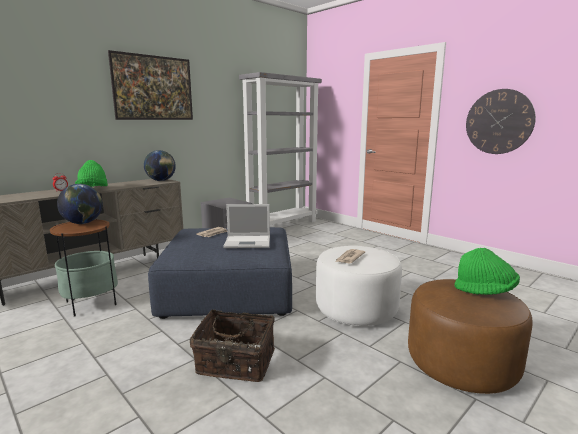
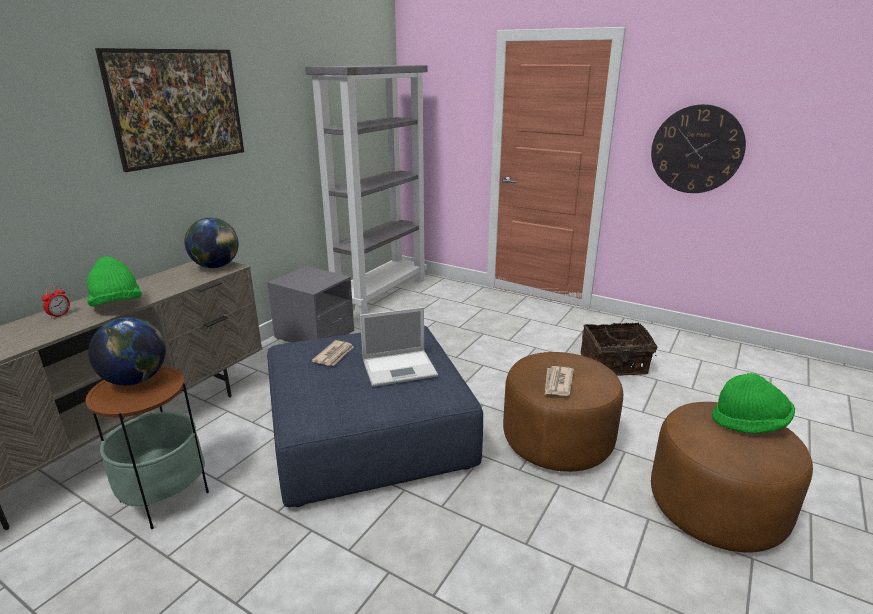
camera: 15 degrees left, 10 degrees up
(235, 363) = (449, 568): basket -> basket (614, 365)
(356, 309) = (557, 441): white ottoman -> brown ottoman

